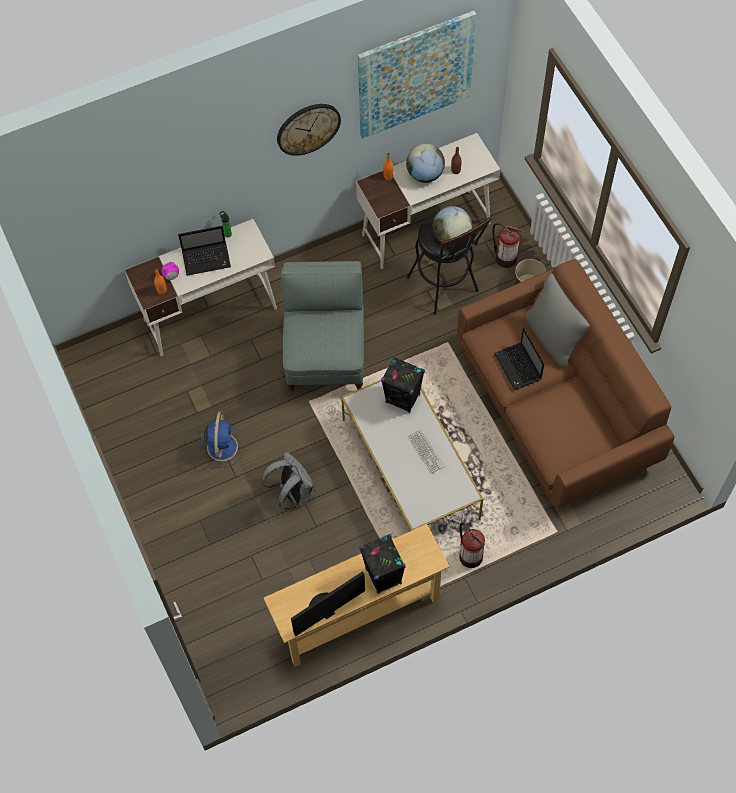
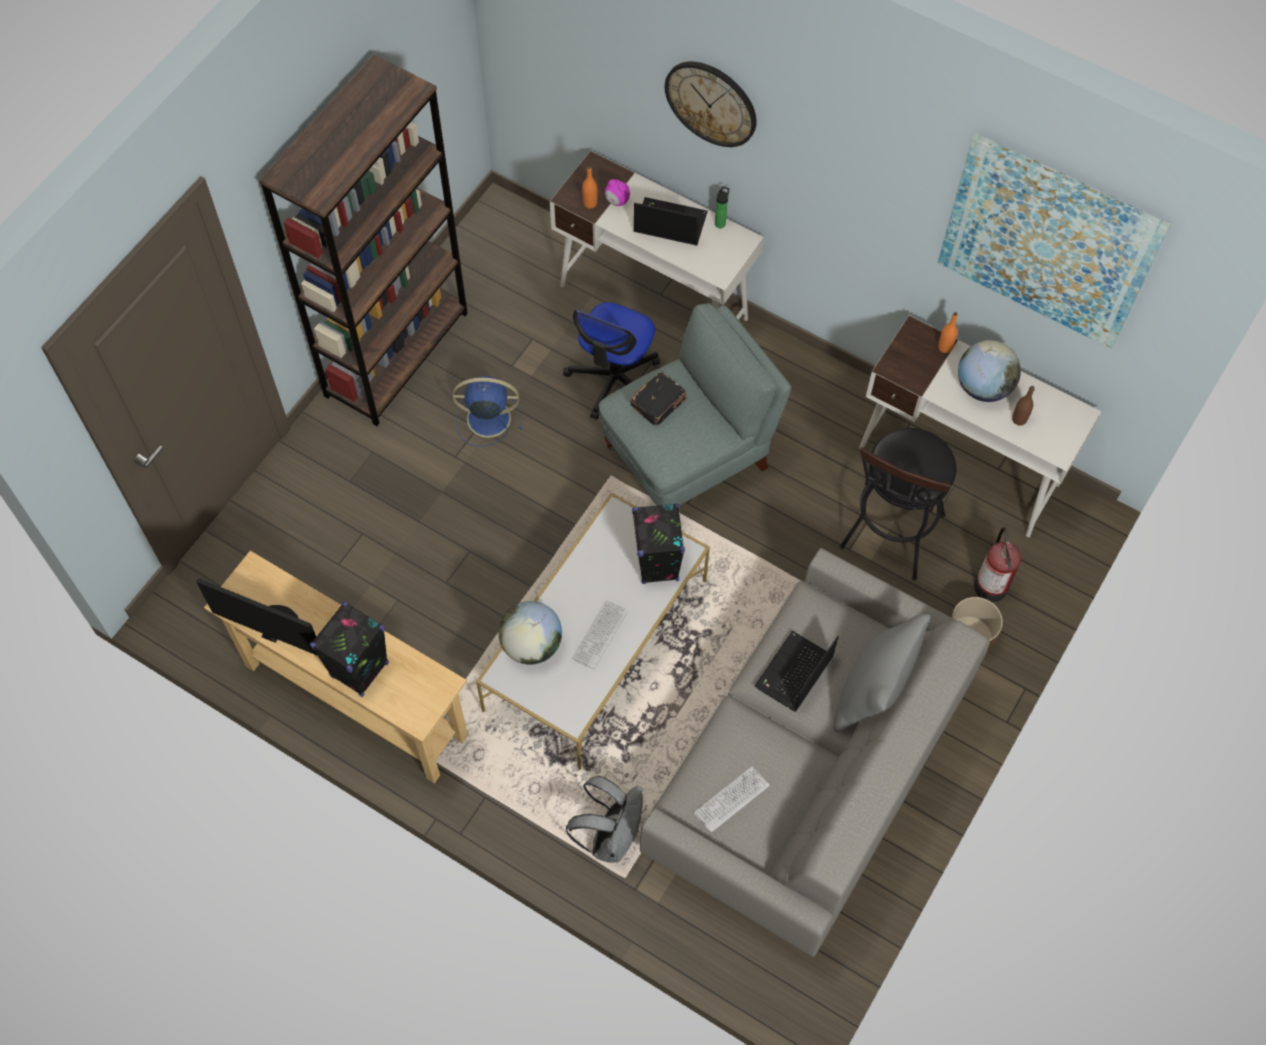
camera: 55 degrees right, 0 degrees up
(140, 470) = (397, 354): none -> brown bookcase
(207, 259) = (668, 223): laptop -> laptop turned 150 degrees clockwise
(222, 445) = (486, 418): blue fan -> blue fan turned 150 degrees counterclockwise
(248, 364) = (614, 381): none -> office chair
(293, 493) = (473, 531): grey backpack -> grey backpack (611, 836)
(308, 128) = (873, 179): wall clock -> wall clock (711, 103)
(311, 336) = (659, 403): none -> black book
(451, 237) = (913, 472): globe -> globe (532, 645)
(469, 555) = (520, 786): fire extinguisher -> none
(555, 410) = (805, 775): brown sofa -> grey sofa
(570, 438) = (731, 799): none -> keyboard

